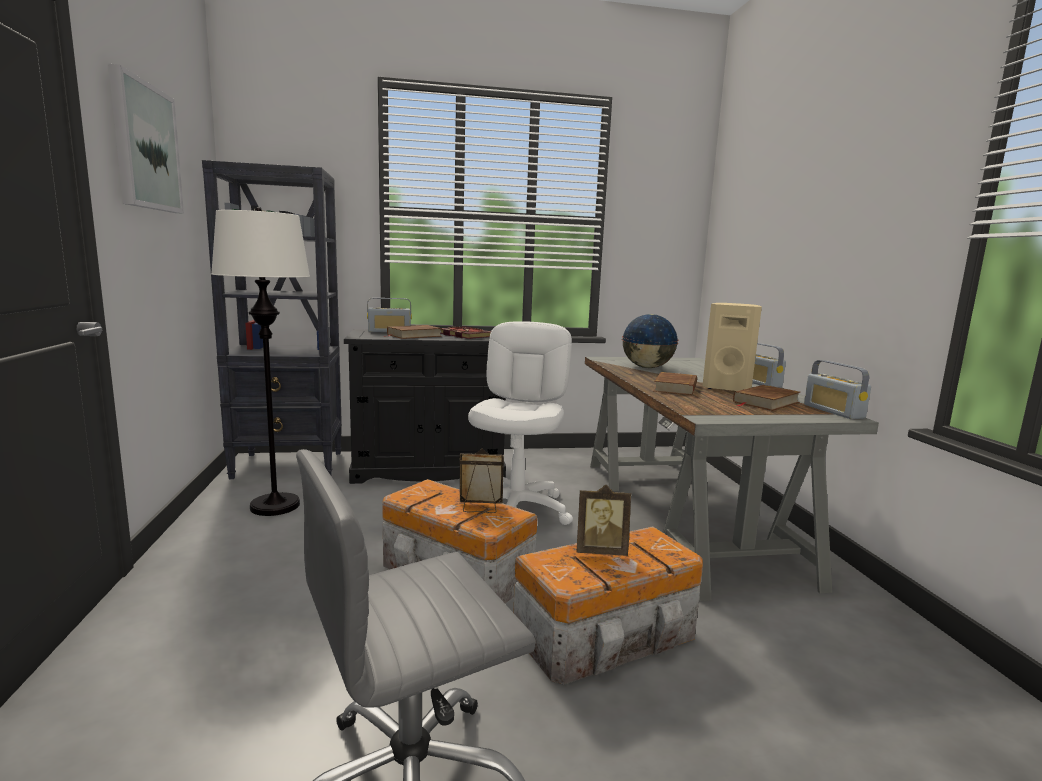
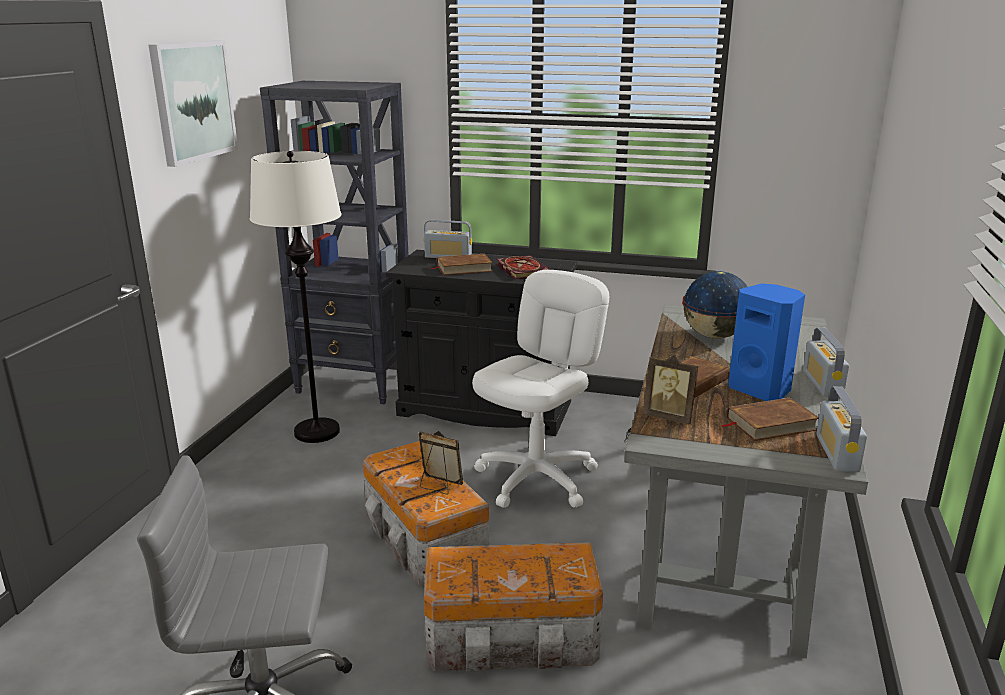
camera: 25 degrees right, 10 degrees up
(601, 551) = (505, 560): picture frame -> picture frame (669, 417)
(727, 388) = (761, 390): beige speaker -> blue speaker

